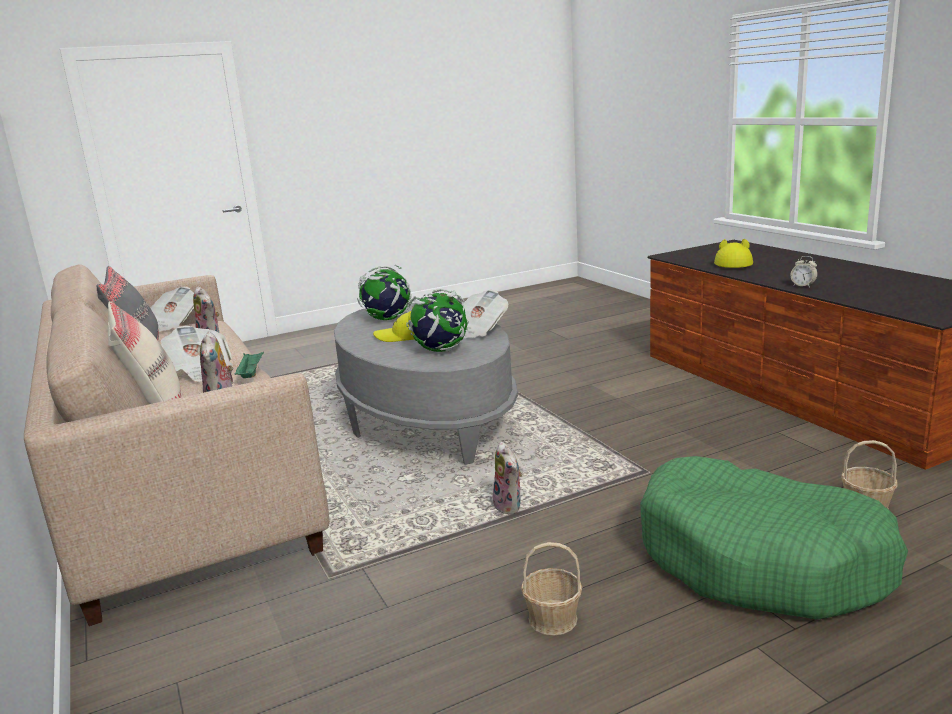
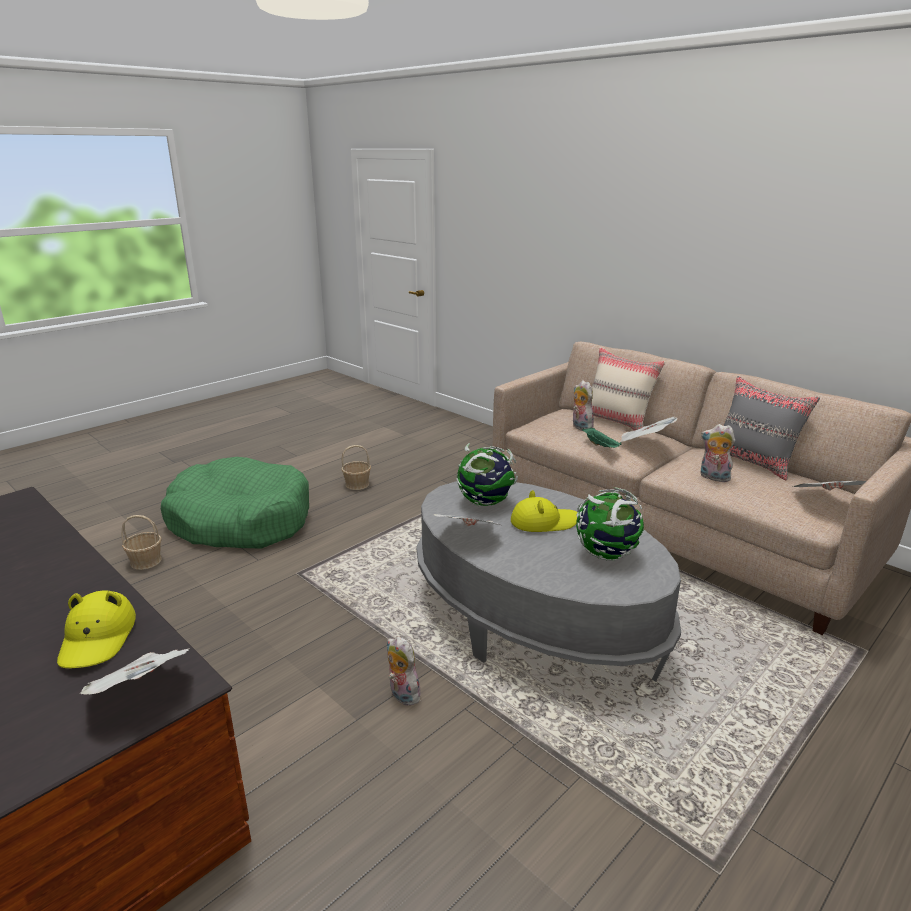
camera: 160 degrees right, 5 degrees up
(510, 507) = (400, 534): plush toy -> plush toy (402, 695)
(691, 254) = (142, 690): none -> newspaper
(803, 286) = (68, 556): alarm clock -> none

